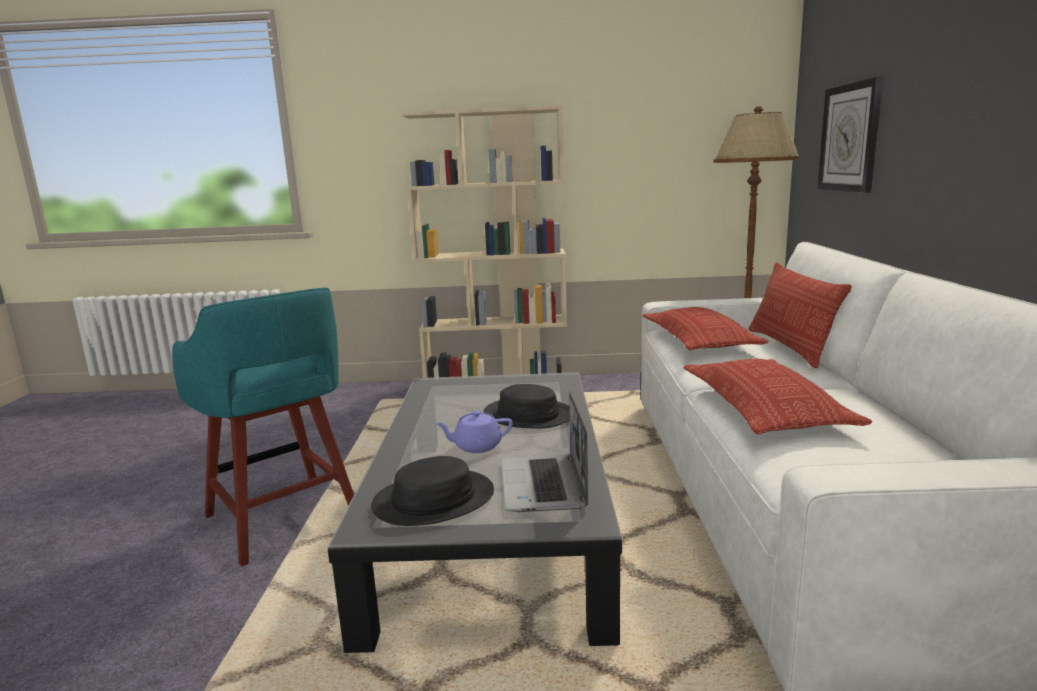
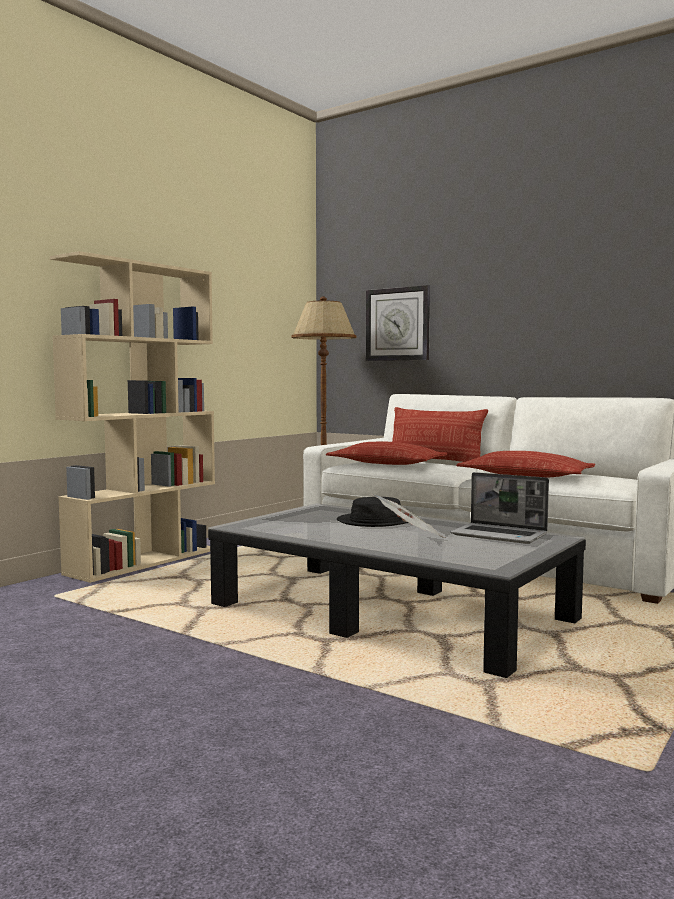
camera: 55 degrees left, 10 degrees down
(284, 520) = (252, 670): turquoise stool -> none
(434, 500) = (481, 553): black hat -> none
(476, 446) = (409, 536): purple teapot -> newspaper

